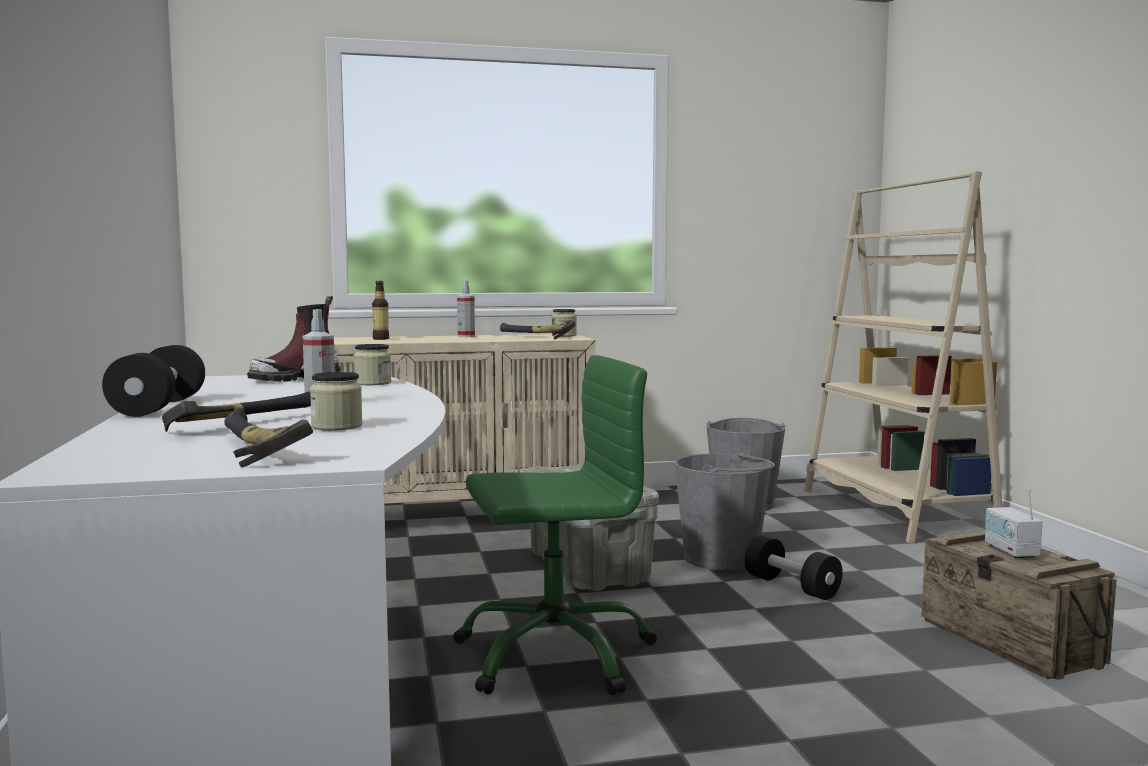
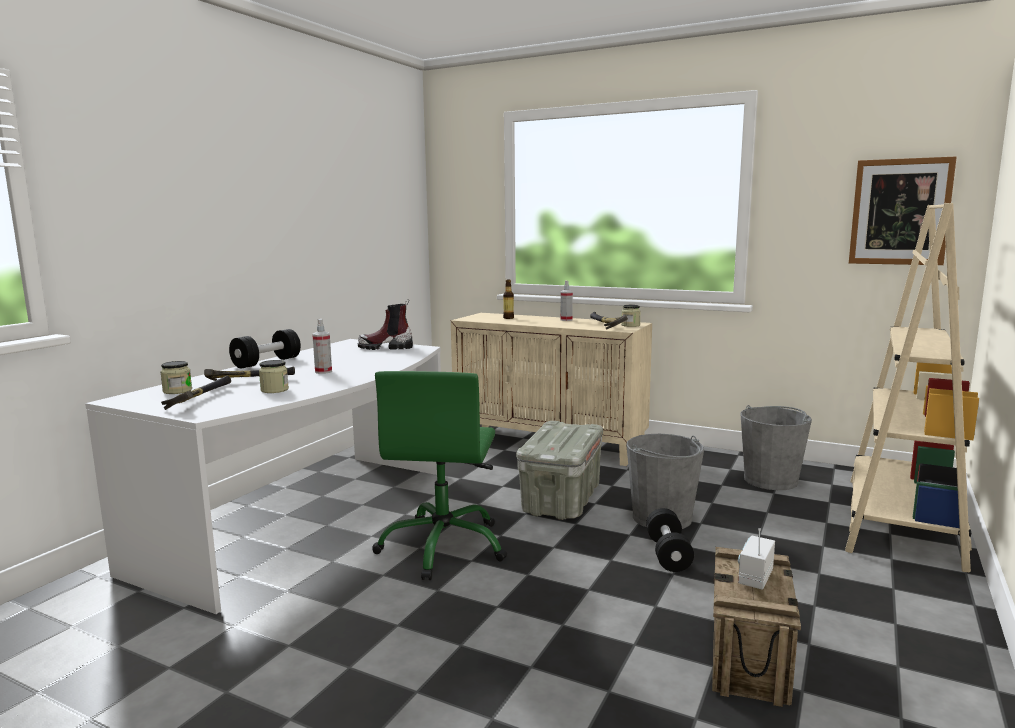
camera: 40 degrees right, 5 degrees up
(373, 383) = (402, 357): jar -> jar (177, 391)
(554, 654) = (443, 546): green office chair -> green office chair turned 75 degrees clockwise
(809, 201) = (900, 212): none -> picture

